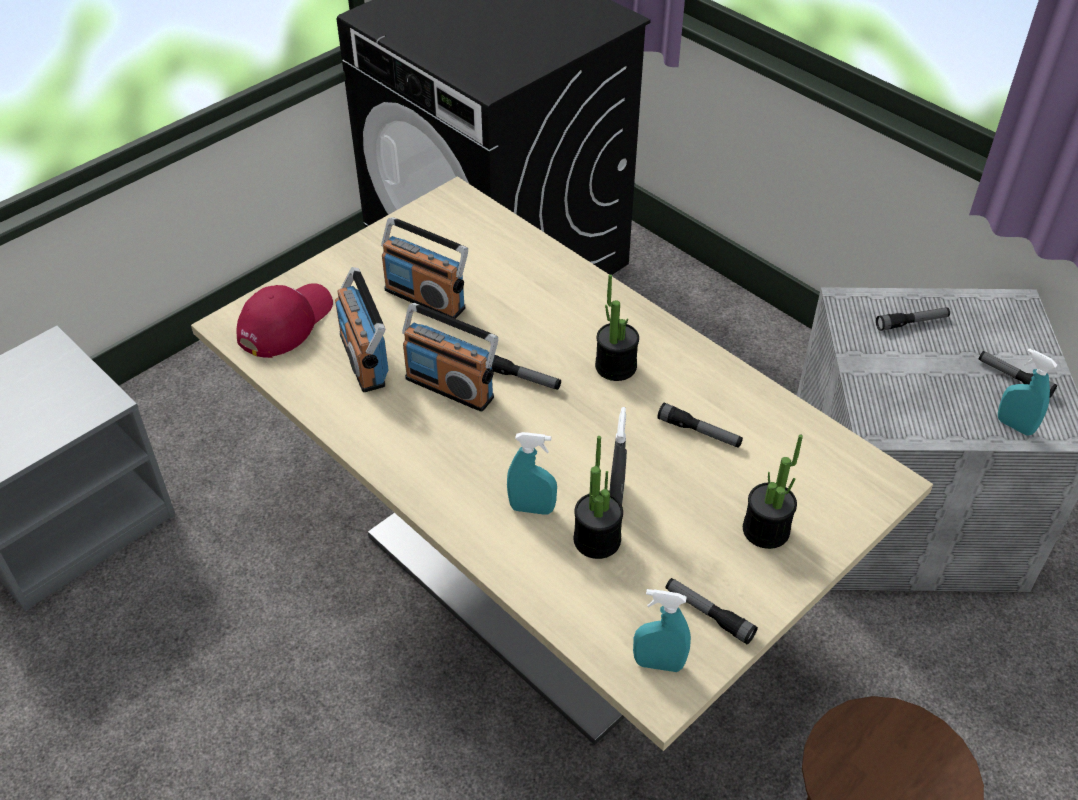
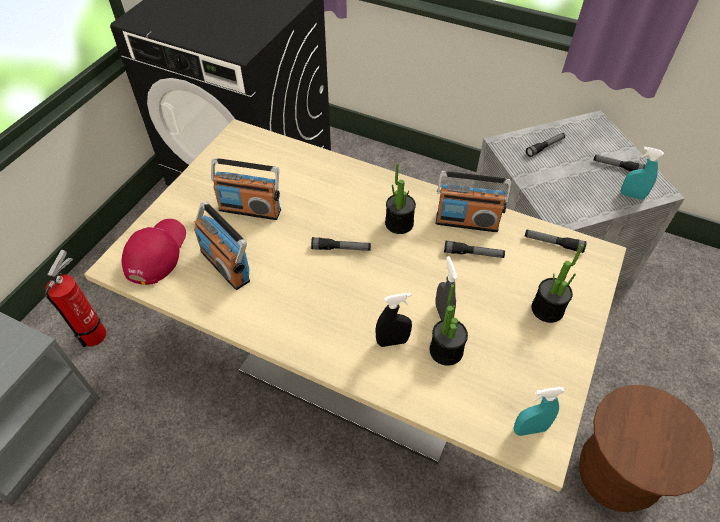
camera: 20 degrees left, 5 degrees up
(200, 429) = (95, 332): none -> fire extinguisher
(450, 387) = (296, 268): radio -> radio (466, 221)
(532, 508) = (392, 341): turquoise spray bottle -> black spray bottle
(708, 614) = (542, 381): flashlight -> flashlight (553, 243)

